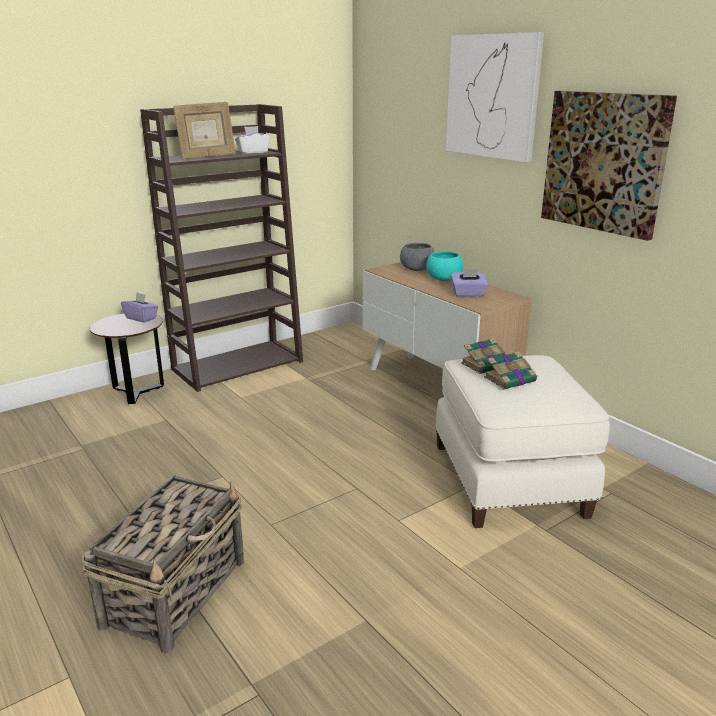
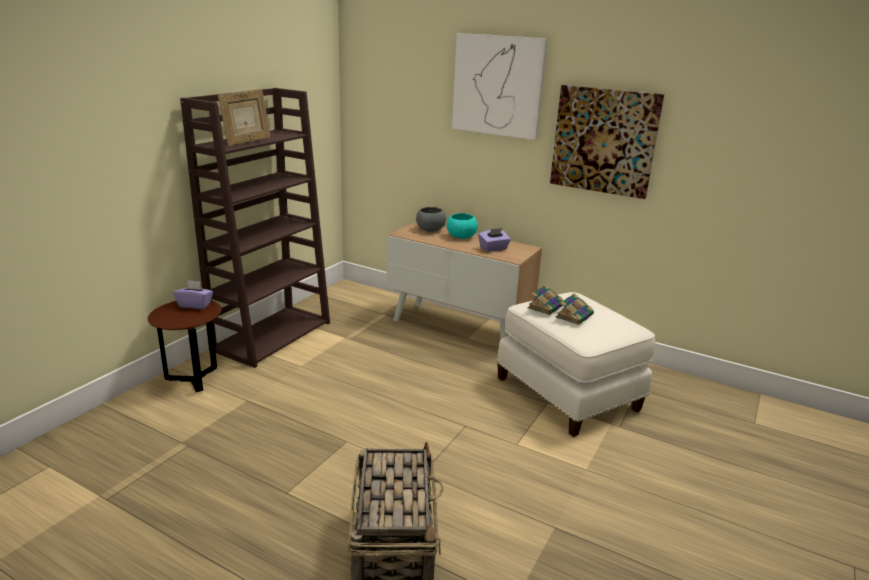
camera: 25 degrees left, 0 degrees up
(253, 152) = (279, 134): white tissue box -> none

